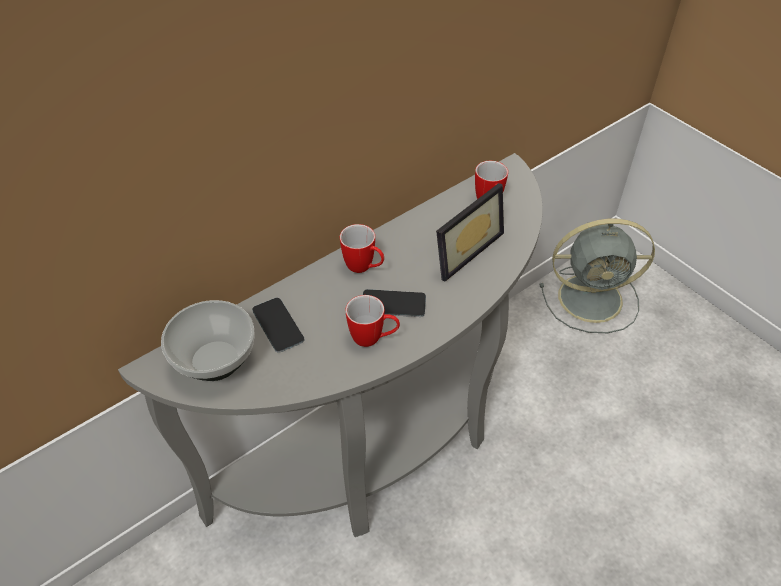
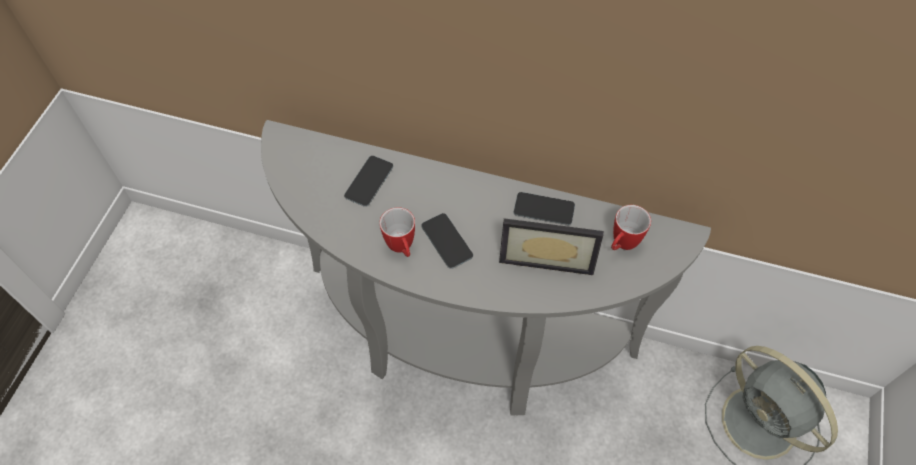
camera: 55 degrees right, 10 degrees up
(217, 361) = (311, 167): bowl -> none
(364, 268) = (468, 199): mug -> none
(418, 228) = (544, 209): none -> phone

